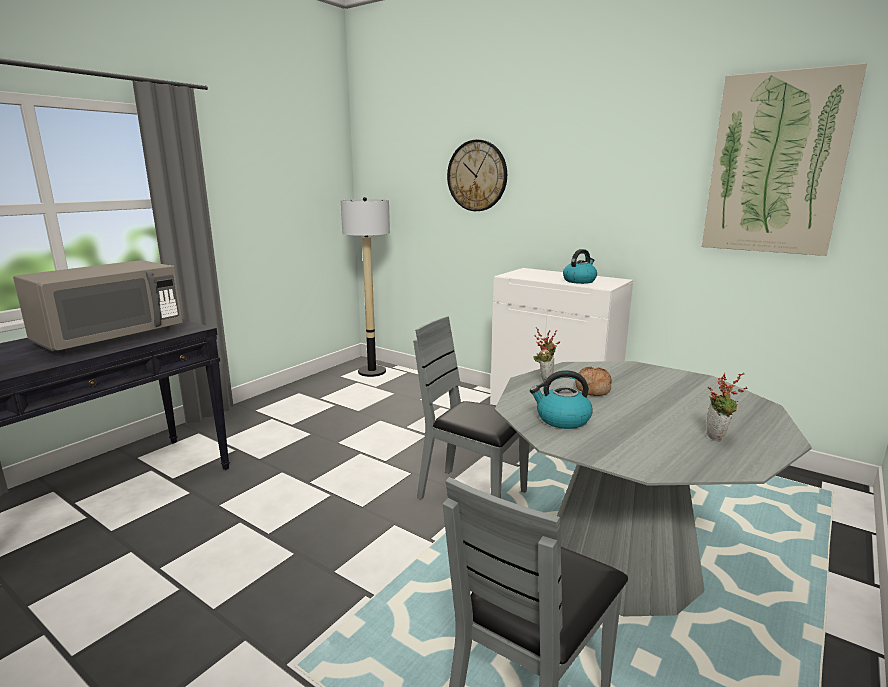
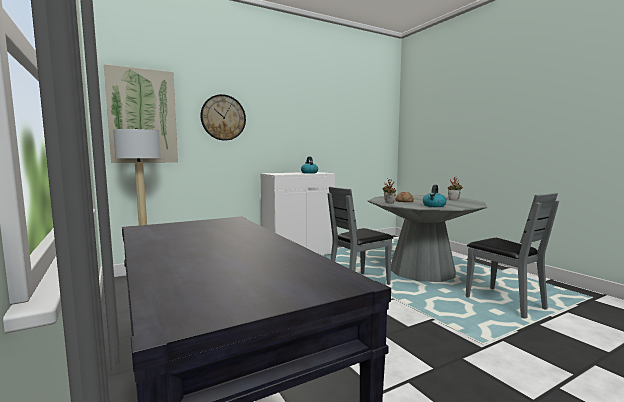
camera: 65 degrees left, 10 degrees down
(110, 337) = (214, 235): grey microwave -> none
(776, 164) = (359, 120): picture -> picture (142, 116)

